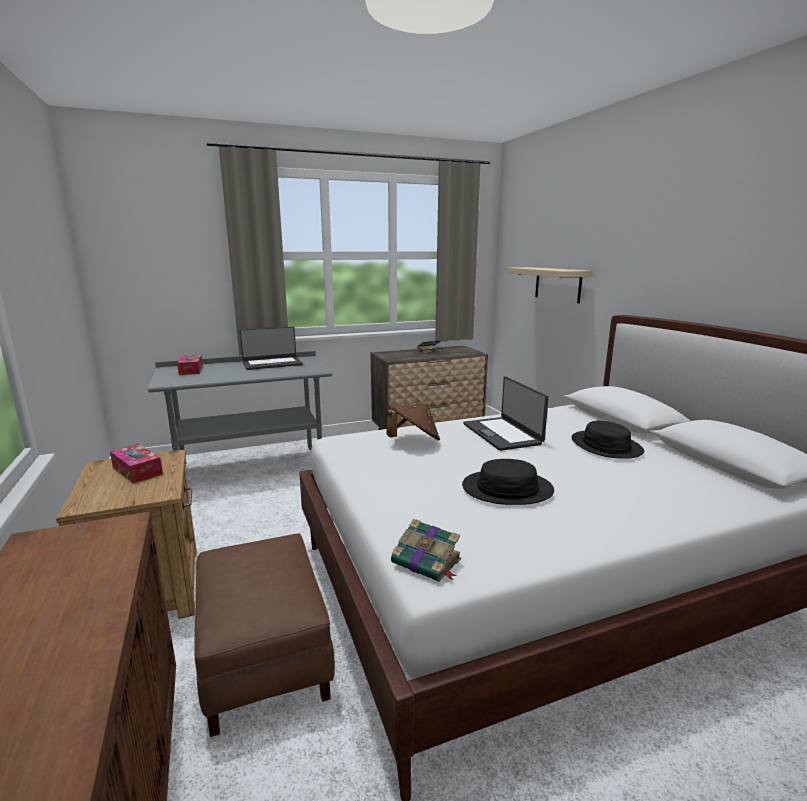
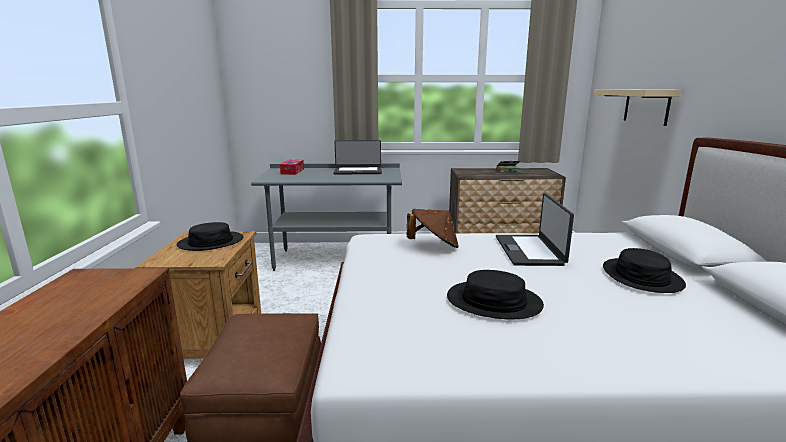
camera: 20 degrees right, 0 degrees up
(137, 471) = (211, 242): tissue box -> black hat
(427, 562) = (361, 353): book -> none

